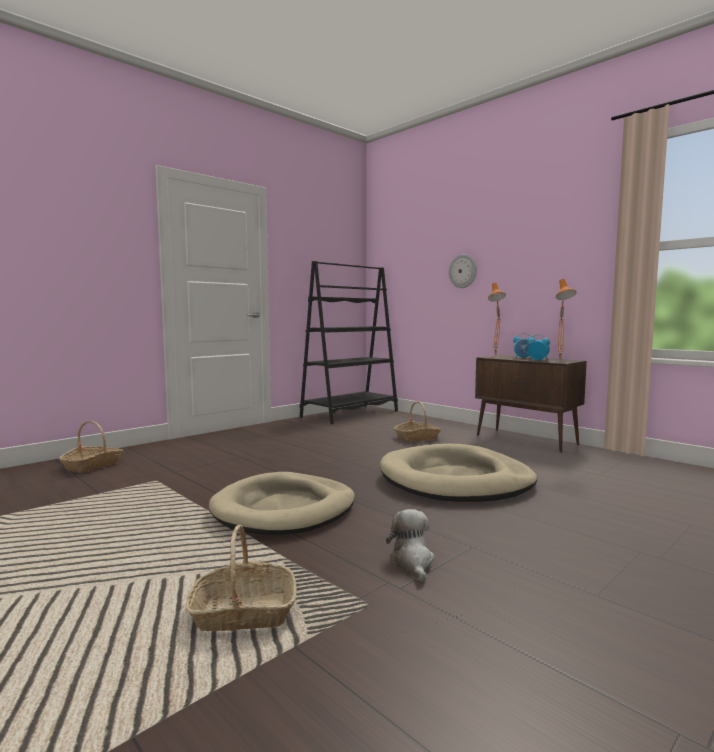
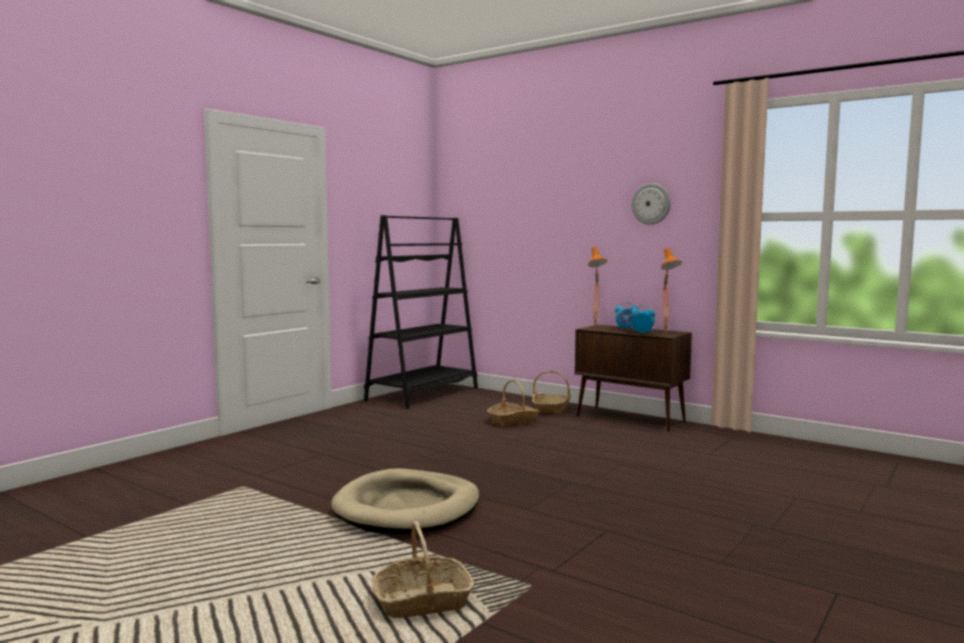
camera: 10 degrees left, 0 degrees up
(93, 465) = (151, 473): basket -> basket (551, 409)
(412, 562) = (556, 548): plush toy -> none
(456, 480) = (571, 467): beige dog bed -> none
(463, 271) = (555, 228): wall clock -> wall clock (651, 204)

